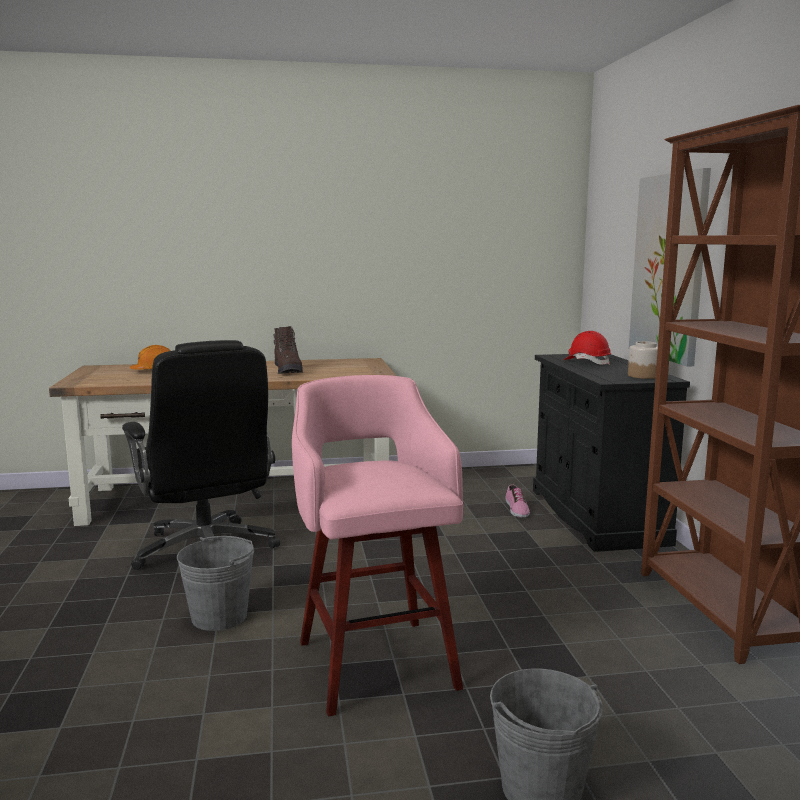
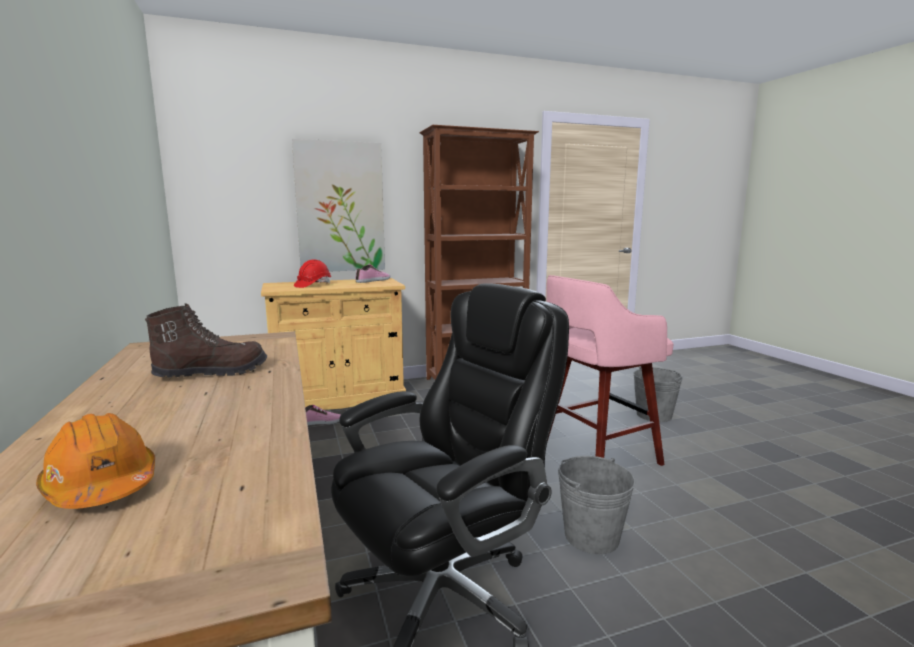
camera: 100 degrees left, 0 degrees up
(596, 516) = (338, 398): black cabinet -> beige cabinet
(643, 376) = (373, 280): jar -> shoe

